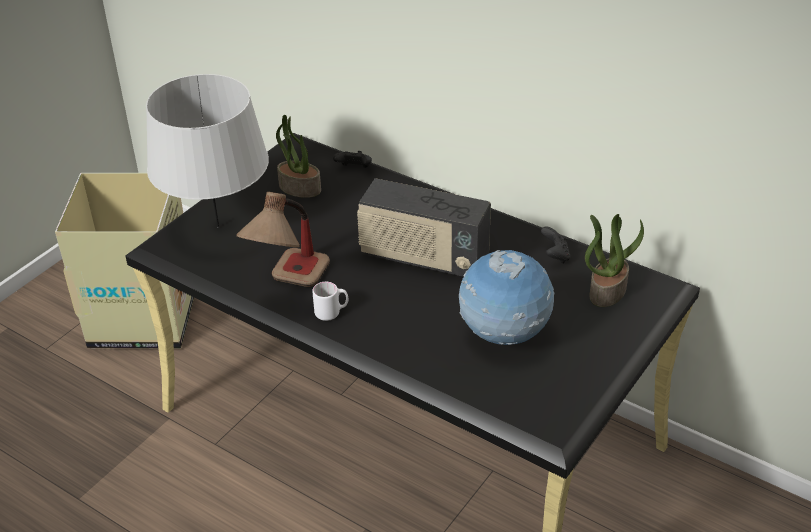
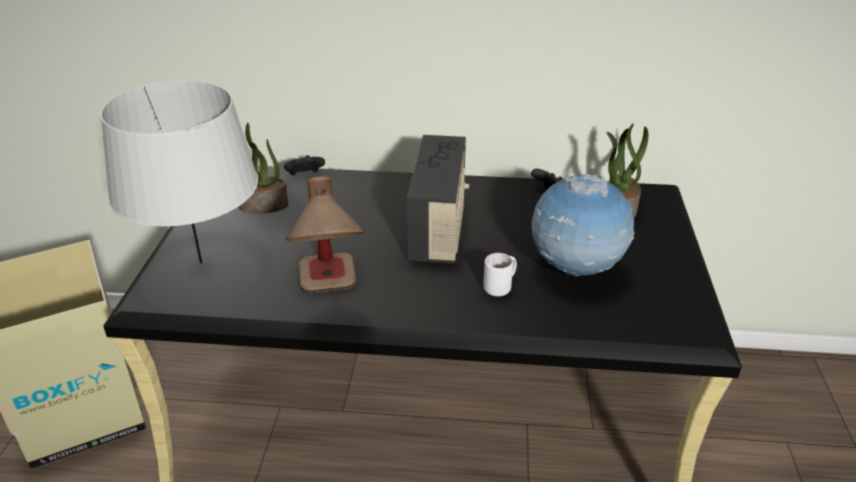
camera: 30 degrees left, 5 degrees down
(332, 312) = (395, 304): white mug -> white mug (500, 287)
(423, 258) = (439, 229): radio -> radio turned 75 degrees counterclockwise

